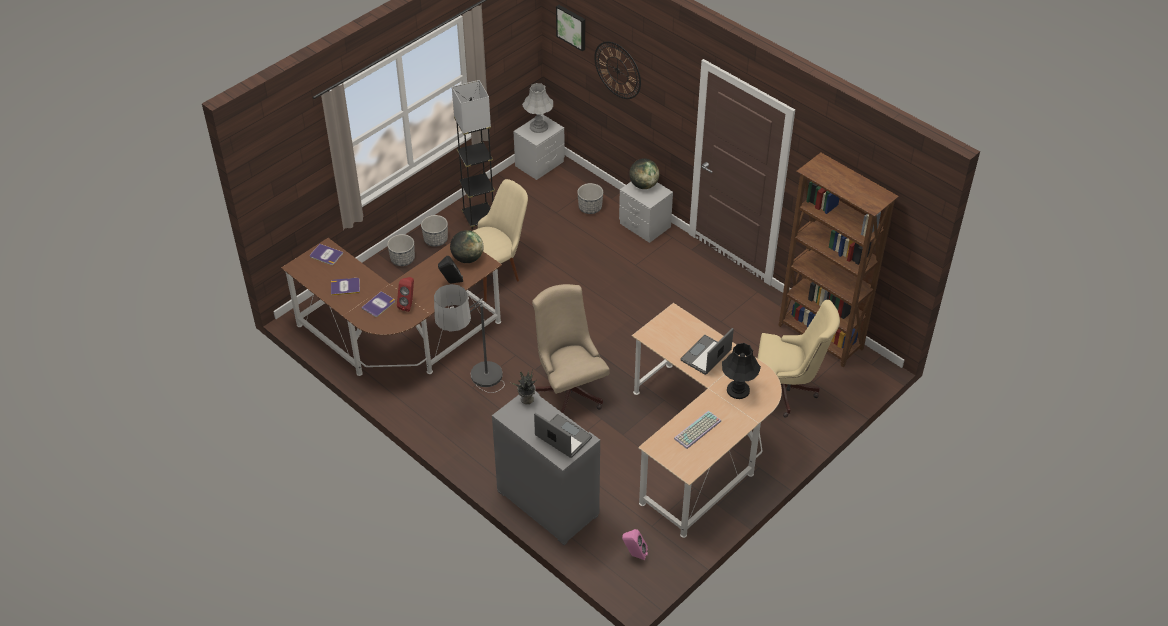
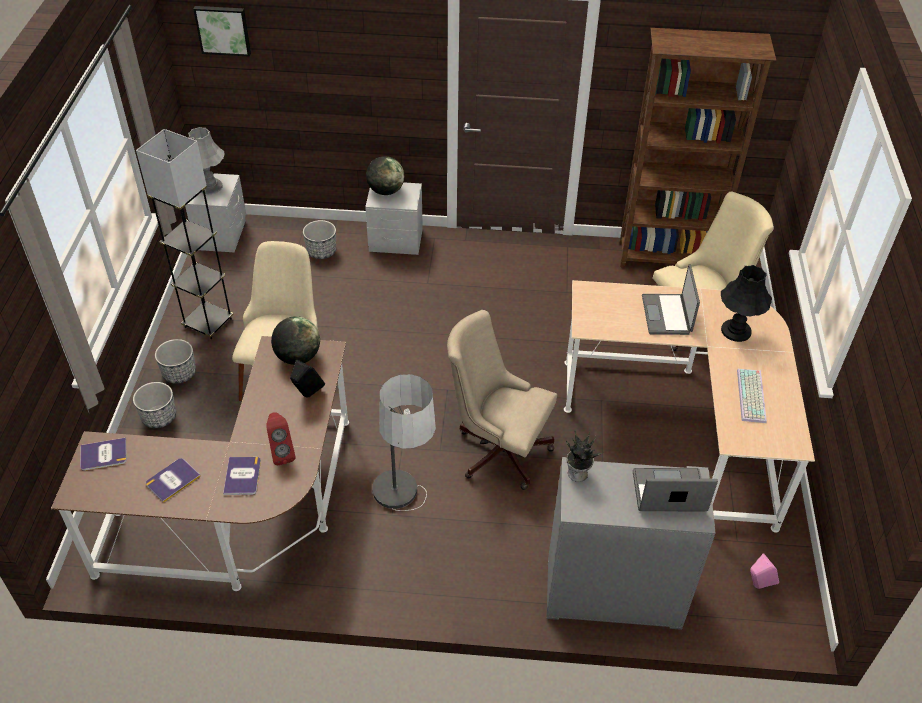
camera: 40 degrees left, 0 degrees up
(617, 70) = (309, 59): wall clock -> none

